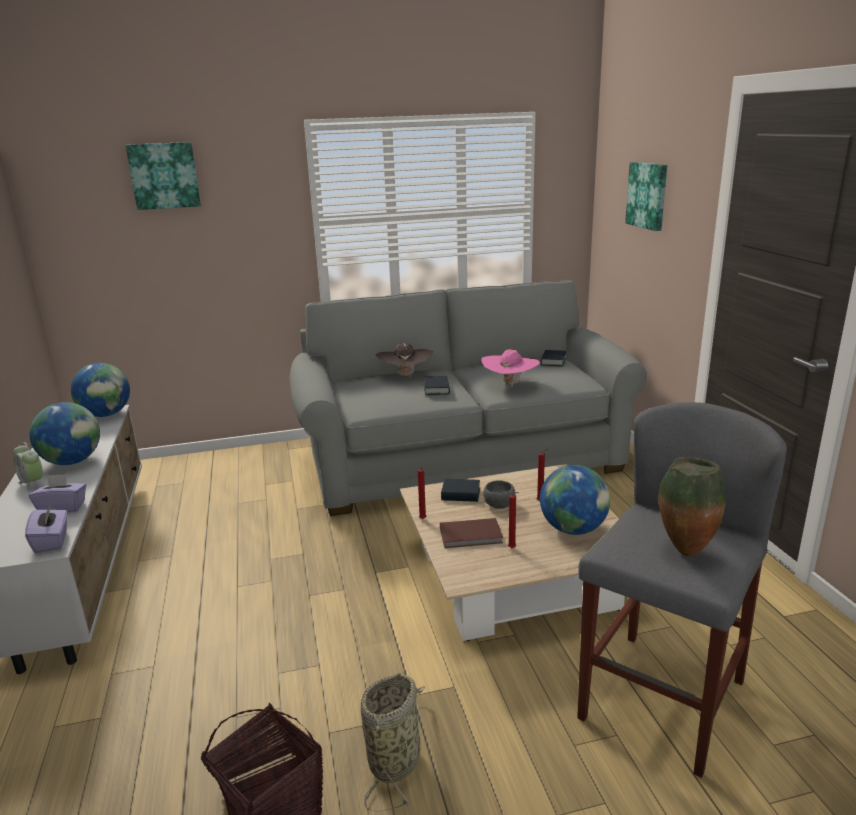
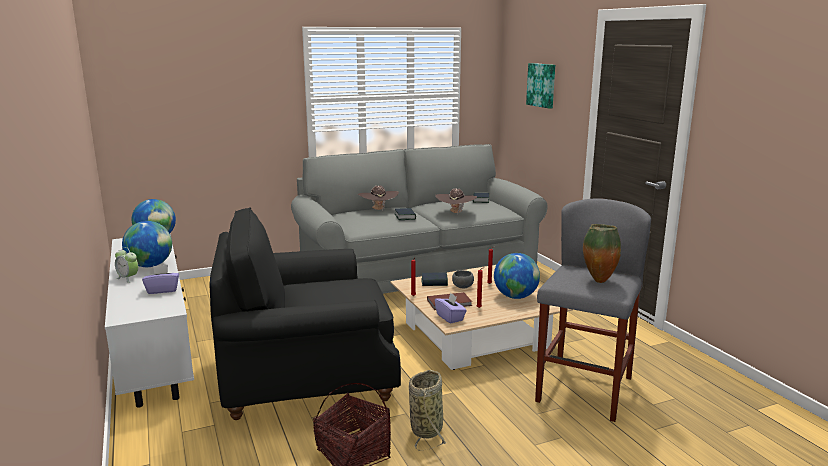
camera: 10 degrees left, 5 degrees down
(52, 541) = (169, 307): purple tissue box -> purple tissue box (450, 317)
(164, 175) = (200, 63): picture -> none
(257, 635) = (307, 376): none -> black armchair
(510, 384) = (455, 213): pink hat -> brown hat

